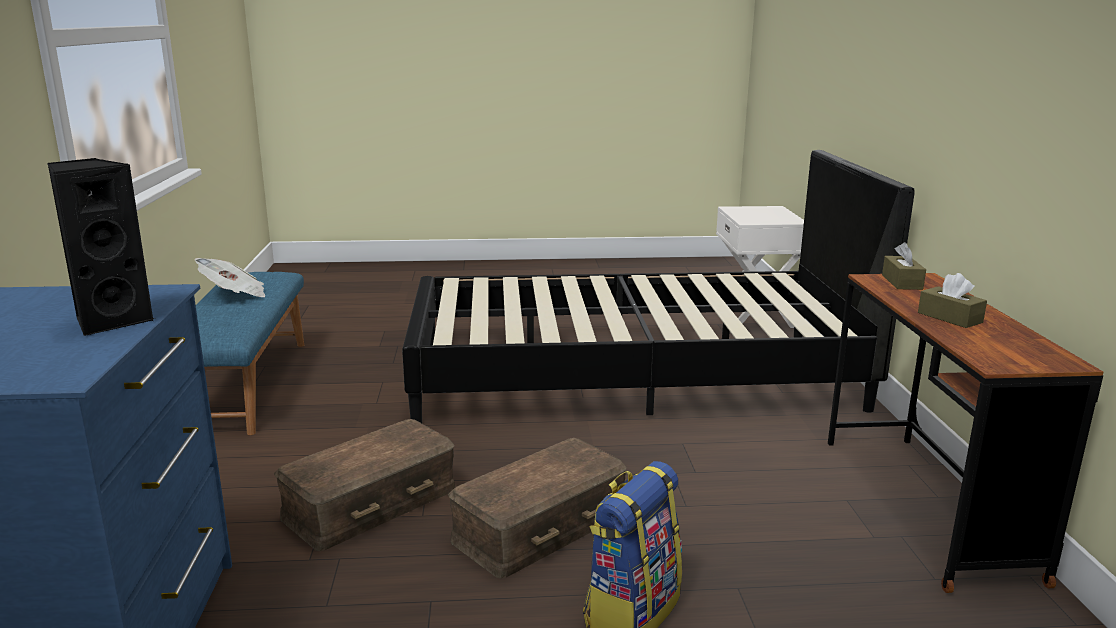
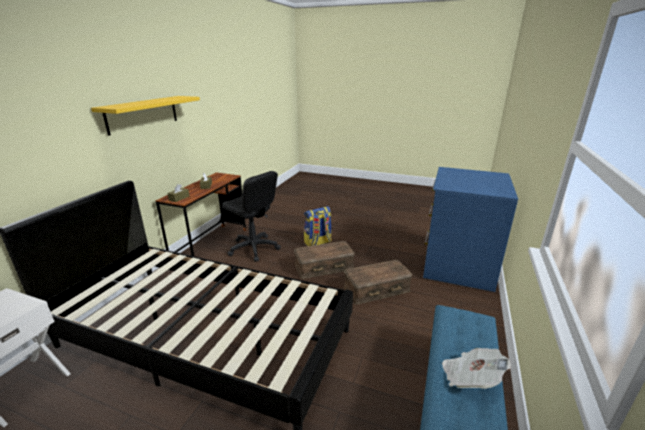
camera: 155 degrees left, 5 degrees up
(111, 321) = (448, 179): black speaker -> none
(798, 529) = (253, 248): none -> black office chair
(996, 59) = (143, 114): none -> yellow shelf

